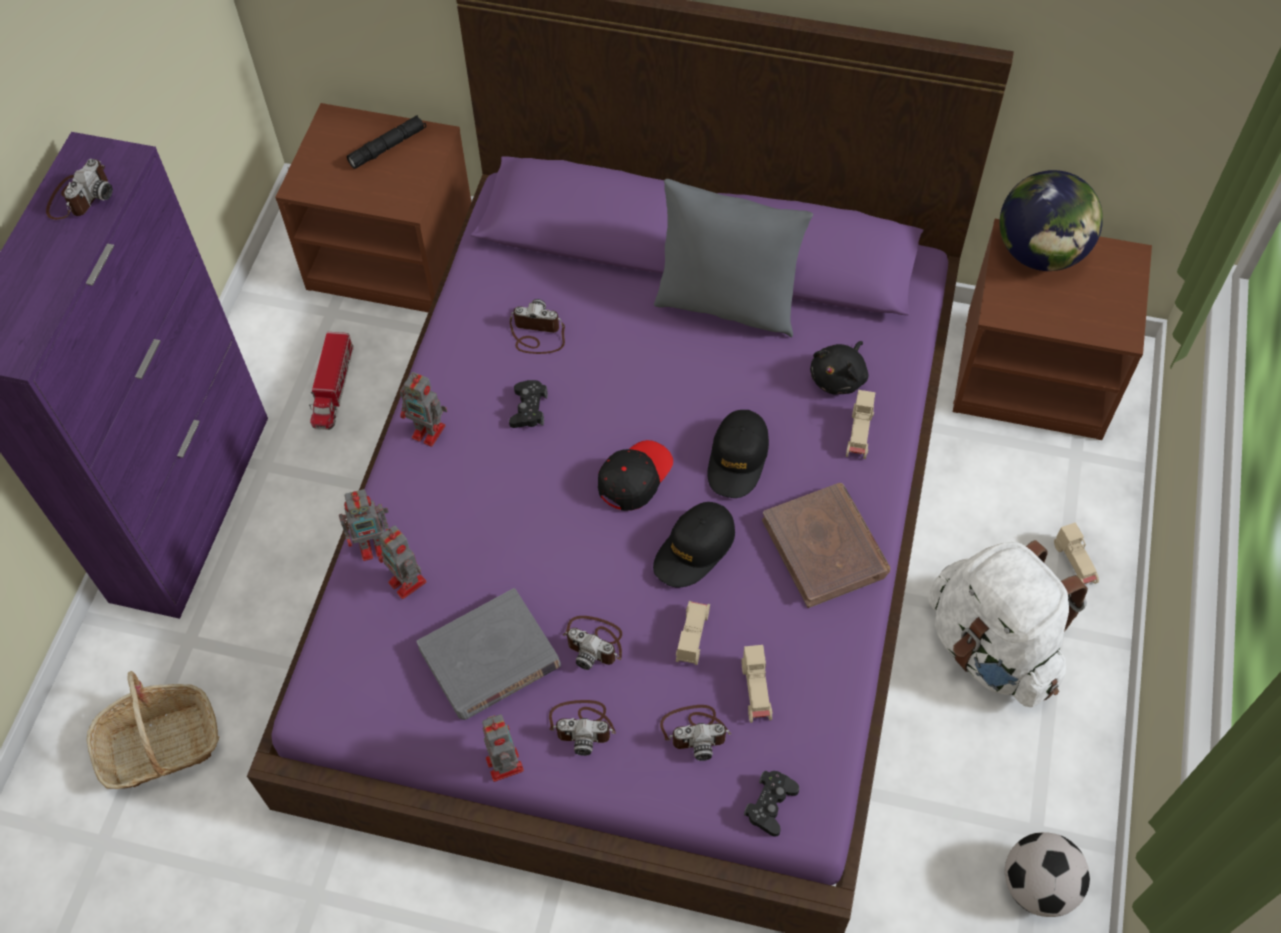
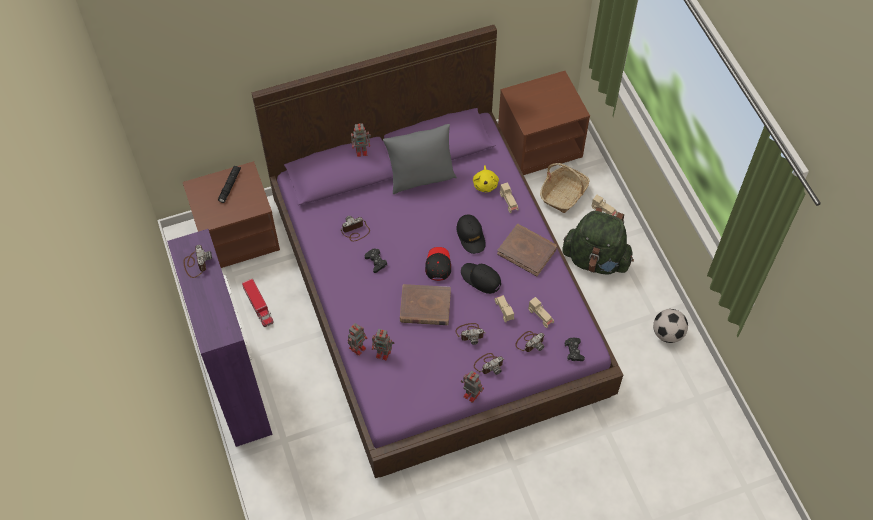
camera: 35 degrees left, 0 degrees up
(160, 745) = (307, 485): basket -> basket (563, 194)
(430, 432) = (344, 293): toy robot -> toy robot (362, 151)
(490, 658) = (437, 361): grey book -> none
(549, 541) = (425, 307): none -> brown book
(694, 549) = (480, 279): black cap -> black cap turned 120 degrees clockwise
(839, 377) = (485, 184): black plush toy -> yellow plush toy
(991, 648) = (596, 259): white backpack -> green backpack
(1040, 253) = (527, 94): globe -> none

